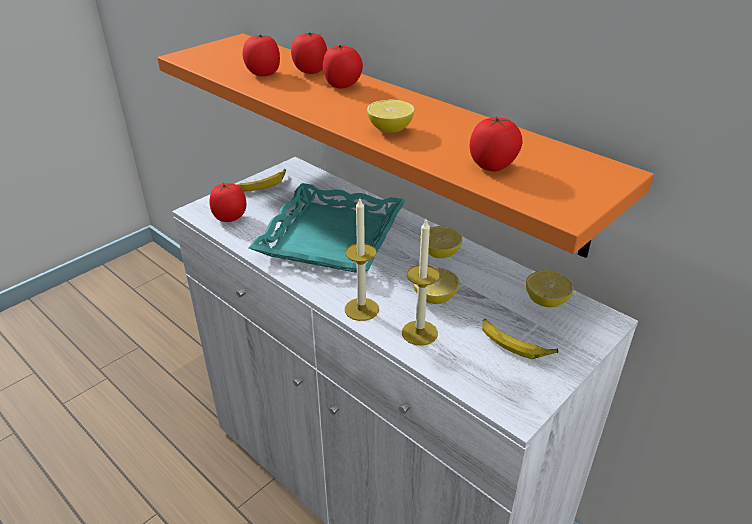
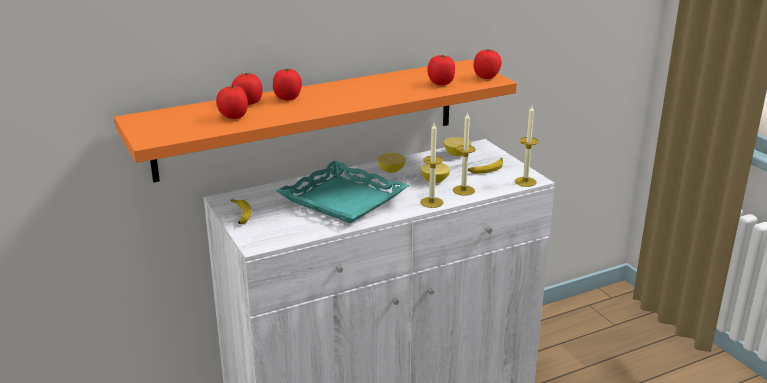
camera: 70 degrees left, 10 degrees down
(230, 218) = (283, 233): tomato -> tomato (487, 77)
(390, 130) = (374, 96): lemon -> none
(499, 400) = (525, 182): none -> candle

